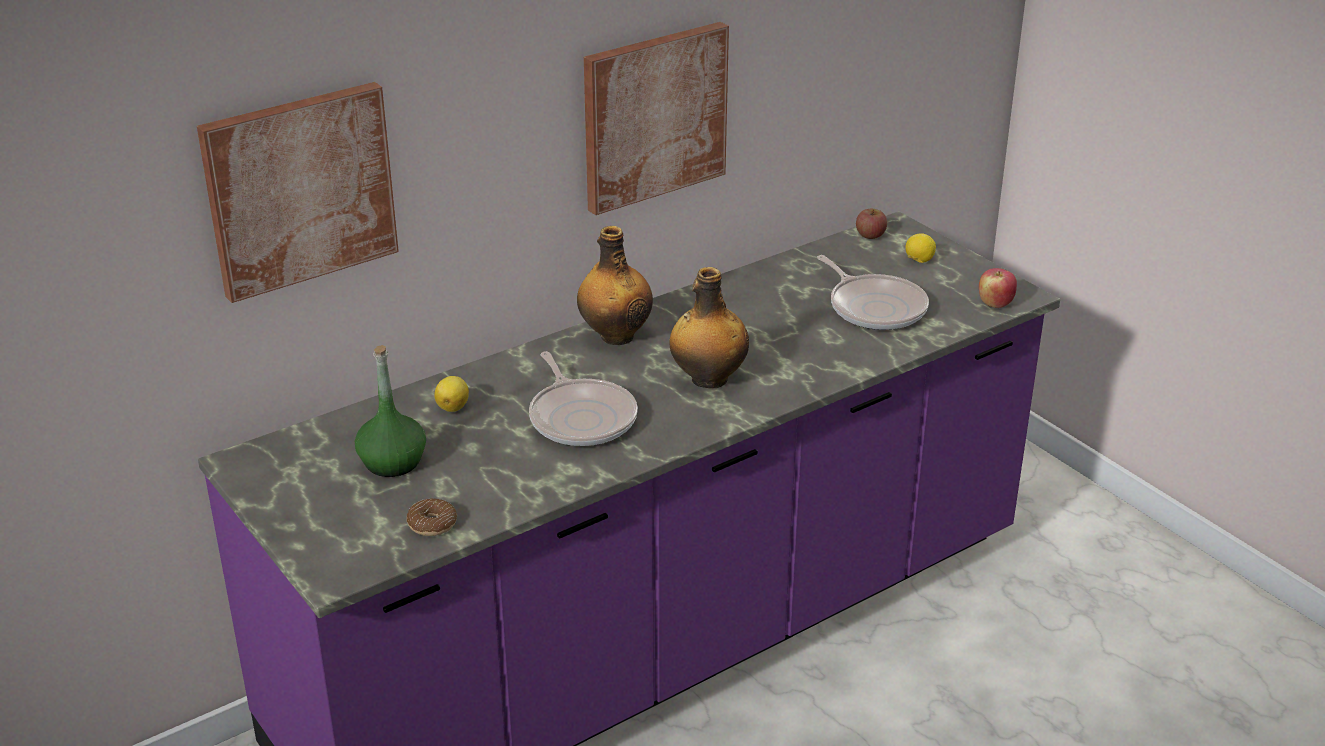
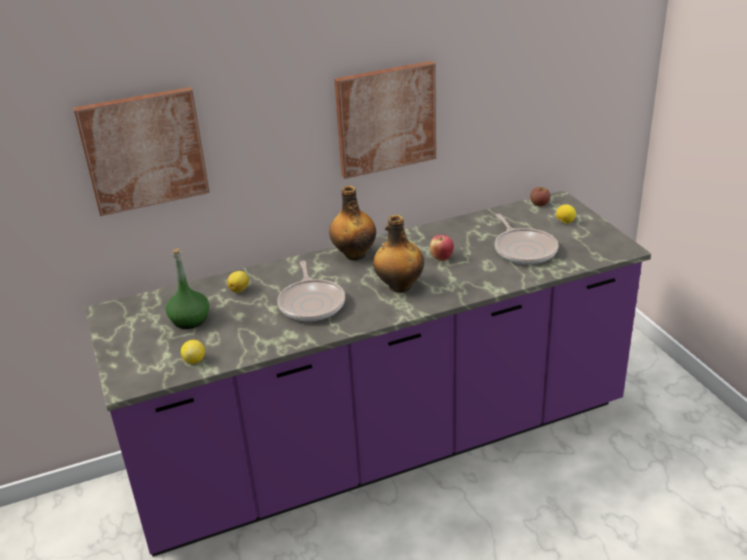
camera: 15 degrees right, 0 degrees up
(432, 524) = (194, 360): donut -> lemon
(995, 304) = (605, 253): apple -> apple (441, 258)

